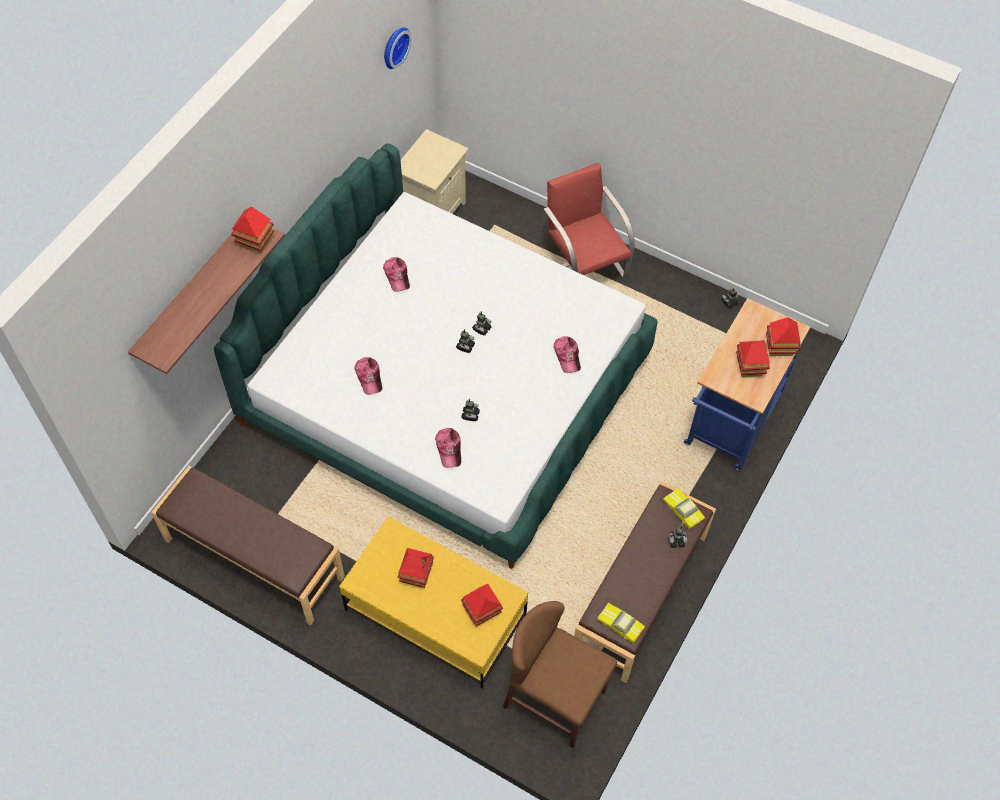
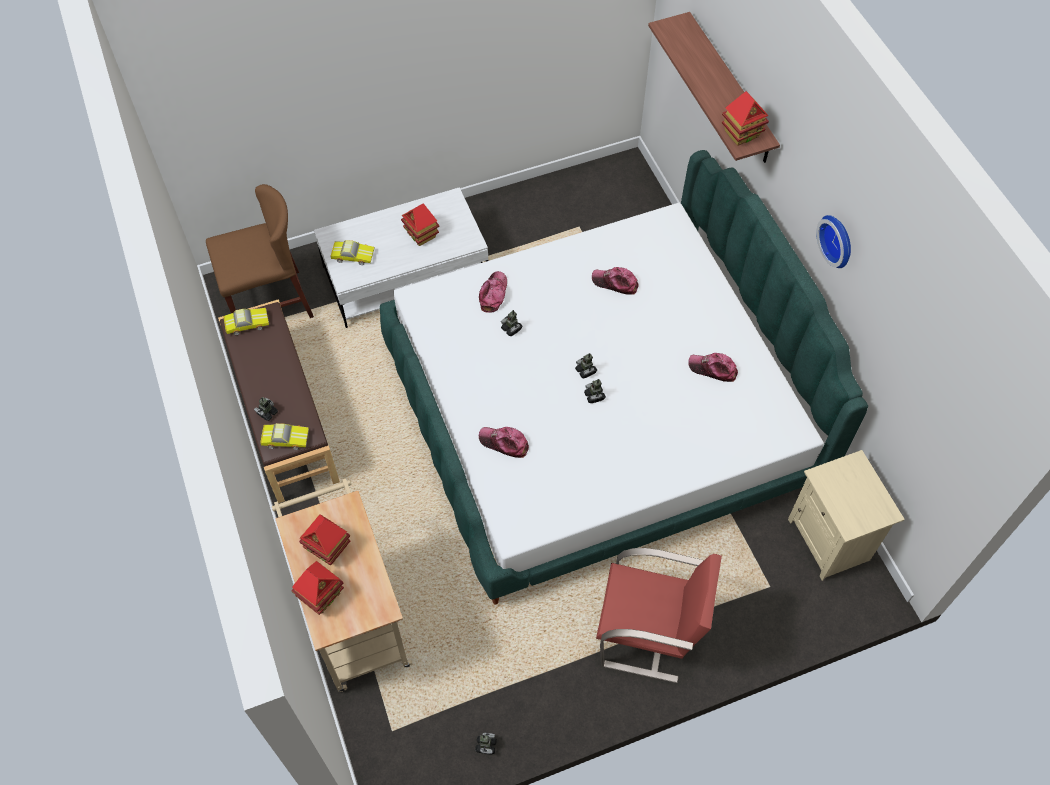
camera: 130 degrees right, 0 degrees up
(253, 559) = (555, 196): brown bench -> none
(394, 46) = (942, 379): wall clock -> wall clock (838, 240)
(436, 613) = (405, 275): yellow coffee table -> white coffee table
(449, 449) = (493, 294): cap -> cap turned 75 degrees clockwise
(481, 612) = (352, 255): toy house -> toy car
(730, 427) = (354, 616): blue cart -> beige cart

